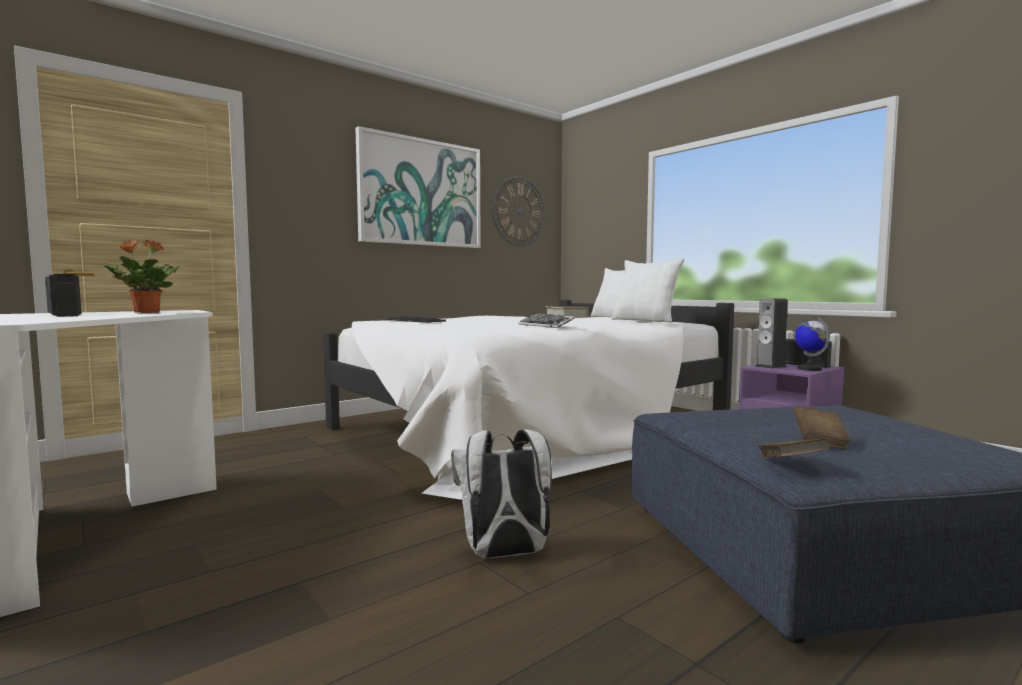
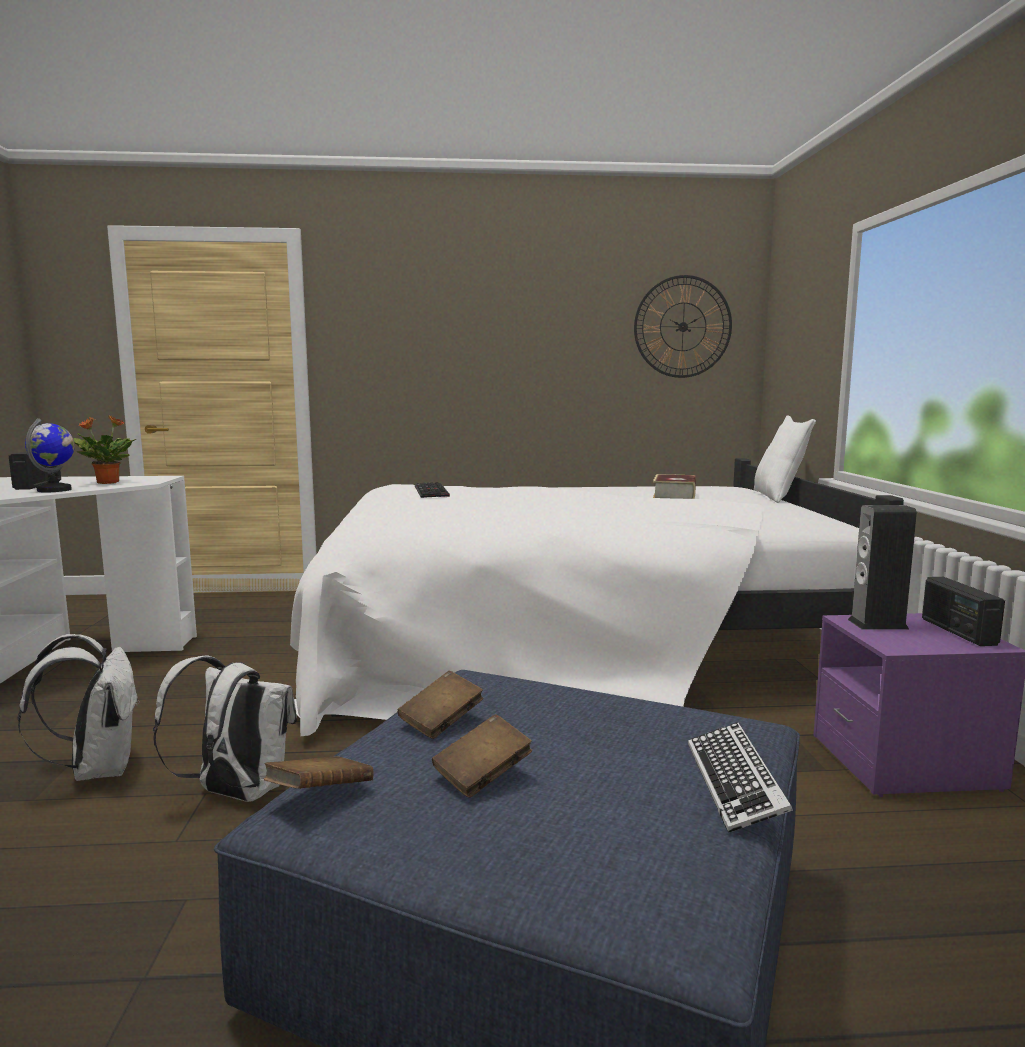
camera: 35 degrees right, 5 degrees up
(344, 580) = (98, 769): none -> white backpack
(421, 193) = (520, 316): picture -> none
(546, 325) = (512, 519): keyboard -> keyboard (735, 784)
(646, 321) = (735, 516): white pillow -> none
(725, 430) = (441, 722): none -> brown book
(809, 369) = (930, 643): globe -> globe (55, 490)

